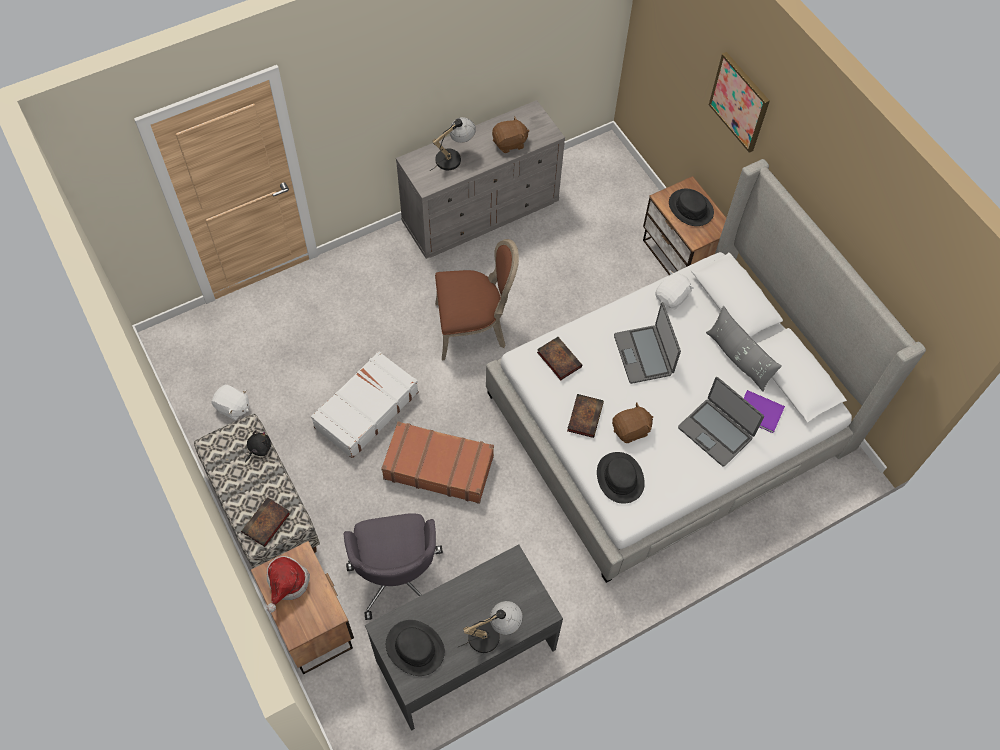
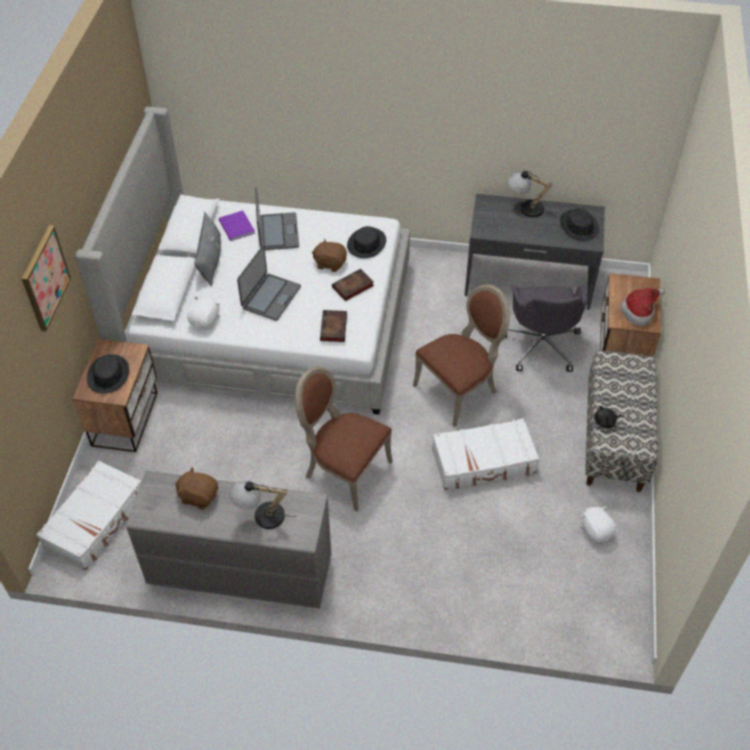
camera: 140 degrees left, 10 degrees down
(266, 524) = (630, 369): book -> none
(396, 574) = (541, 344): grey office chair -> grey office chair turned 150 degrees clockwise
(438, 467) = (459, 389): brown suitcase -> brown chair
(612, 181) = (96, 521): none -> white suitcase
(672, 297) = (205, 321): white plush toy -> white plush toy turned 120 degrees clockwise

